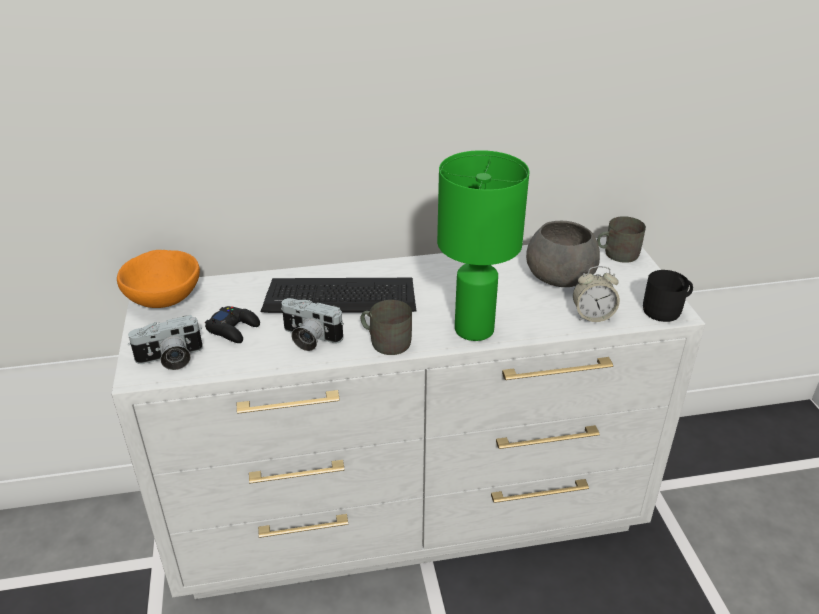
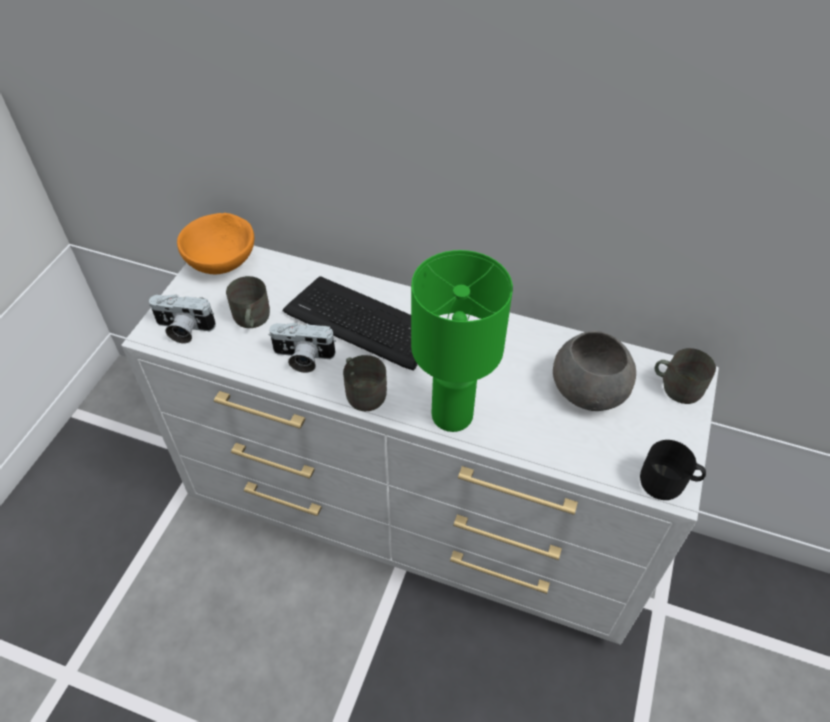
camera: 30 degrees right, 15 degrees up
(233, 329) = (251, 319): black game controller -> grey mug
(309, 338) = (302, 358): camera -> camera turned 45 degrees counterclockwise
(592, 316) = (581, 454): alarm clock -> none

